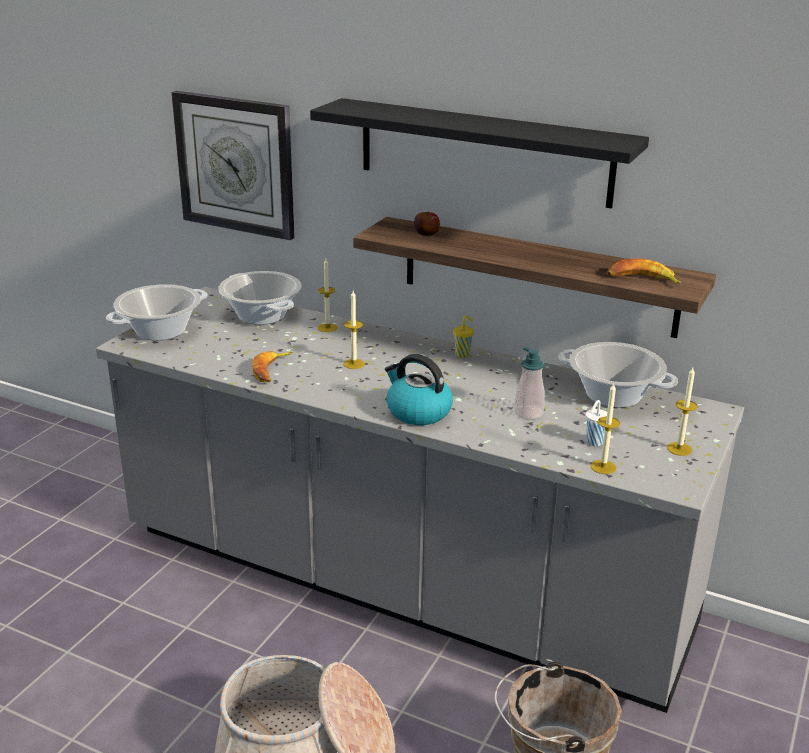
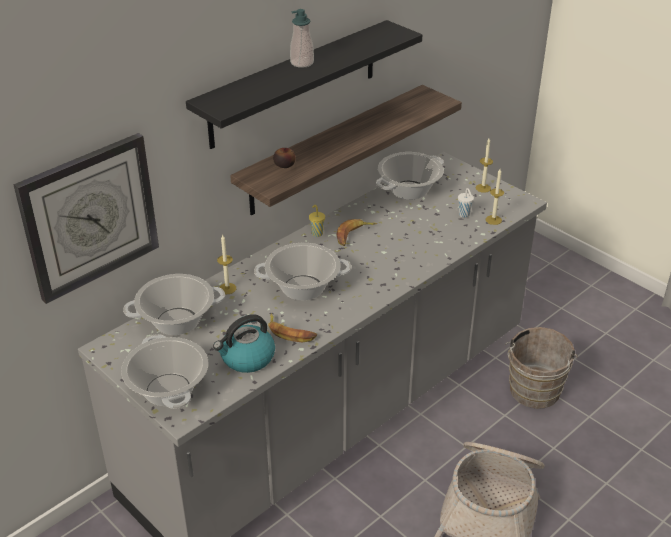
camera: 70 degrees left, 10 degrees up
(354, 364) = (303, 287): candle -> cooking pot
(417, 412) = (394, 274): kettle -> kettle (247, 358)
(528, 413) = (417, 228): soap dispenser -> soap dispenser (302, 63)
(642, 279) = (420, 109): banana -> banana (354, 235)

